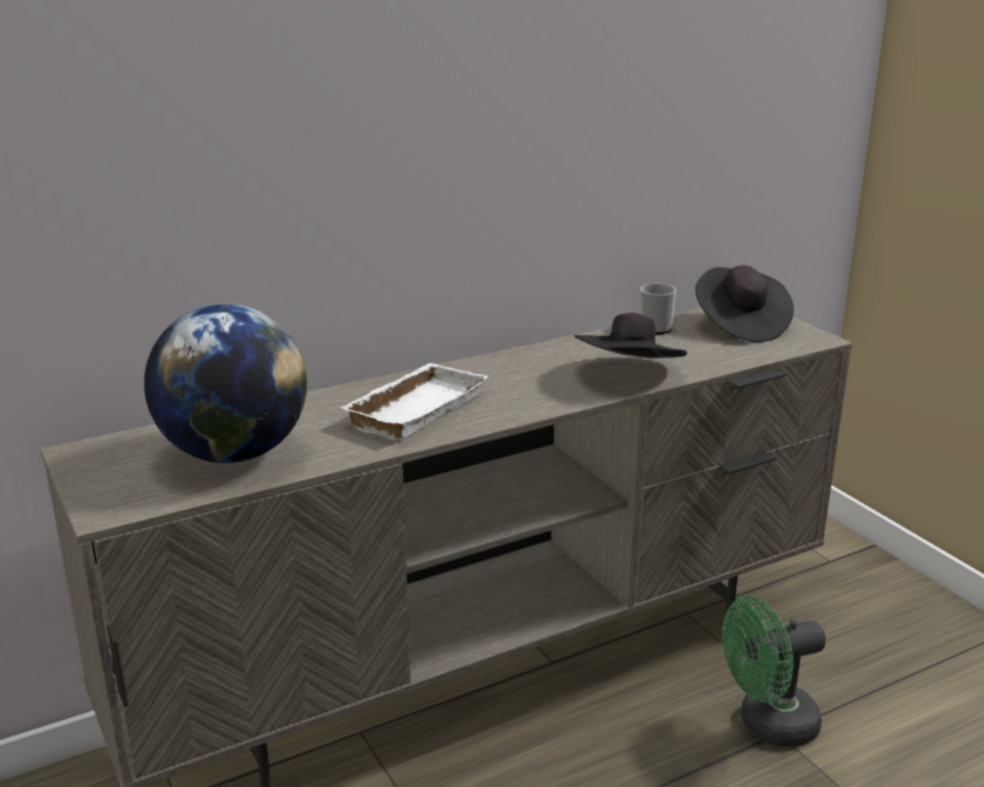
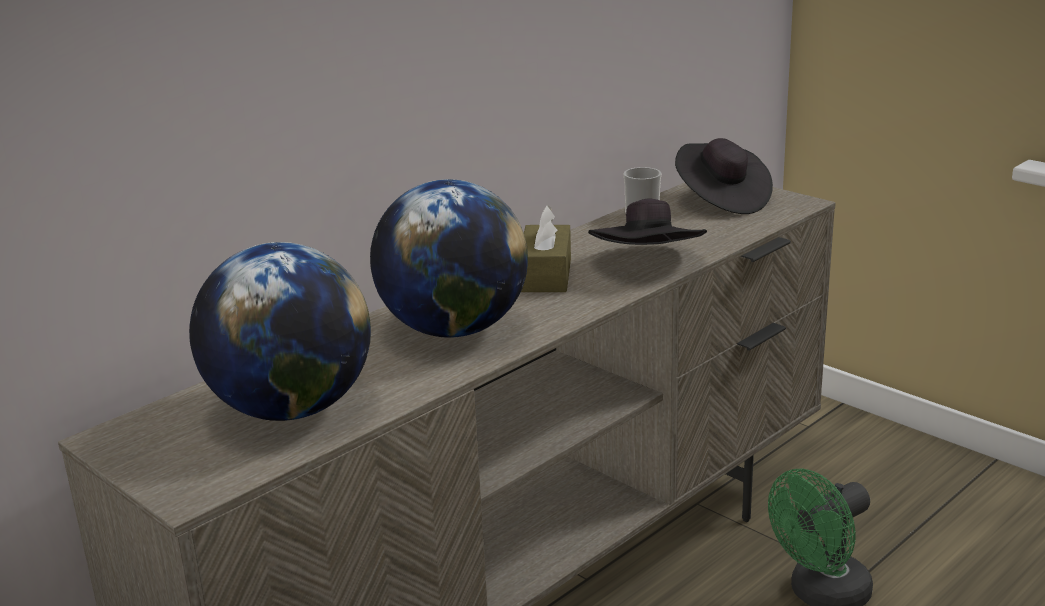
camera: 15 degrees left, 0 degrees up
(414, 408) = (453, 330): white tray -> globe
(529, 371) = (546, 275): none -> brown tissue box

